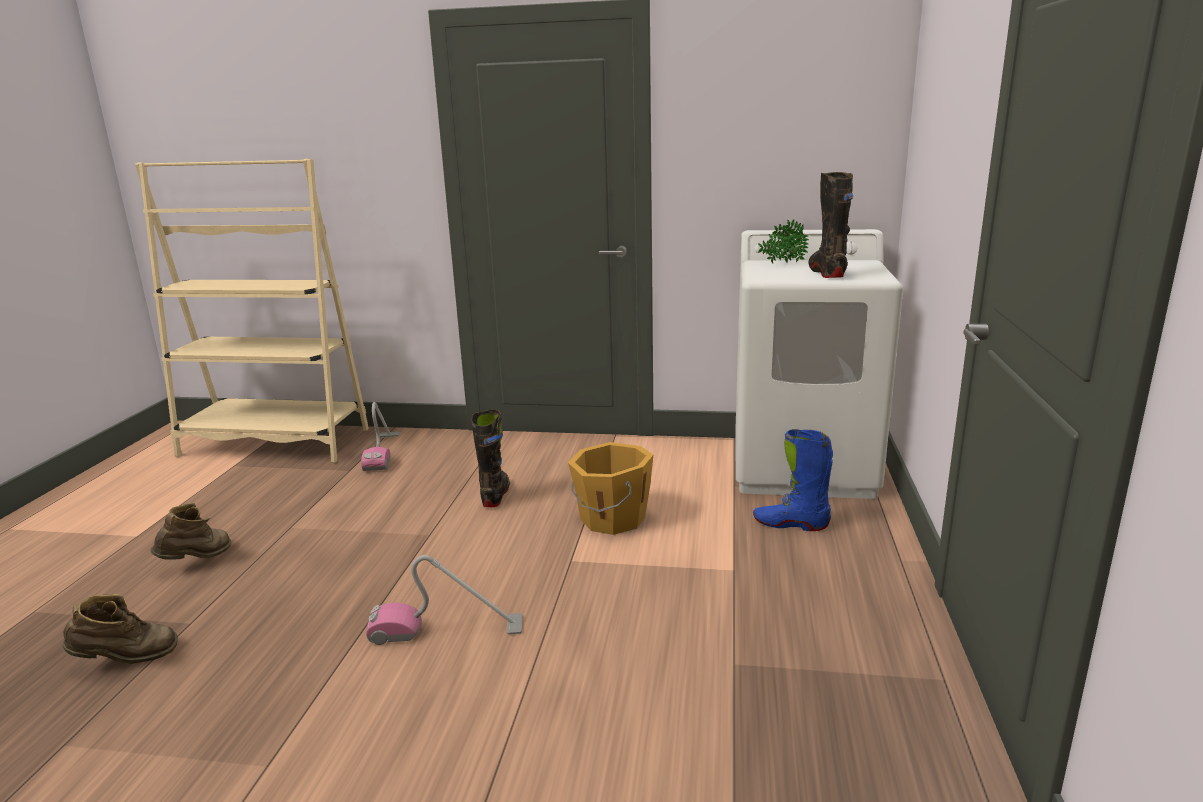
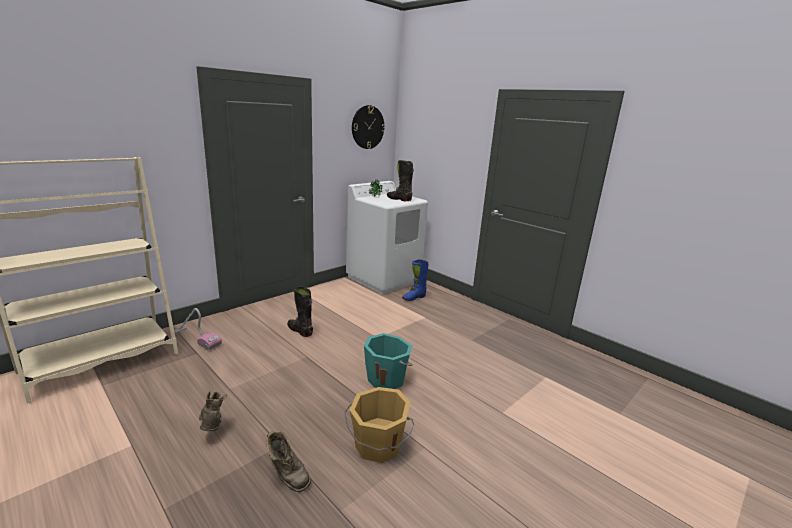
camera: 55 degrees left, 0 degrees up
(126, 660) = (287, 475): brown boot -> brown boot turned 120 degrees clockwise
(446, 630) = (387, 378): vacuum cleaner -> turquoise bucket
(611, 519) = (361, 319): orange bucket -> orange bucket (378, 445)
(809, 95) = (367, 127): none -> wall clock

